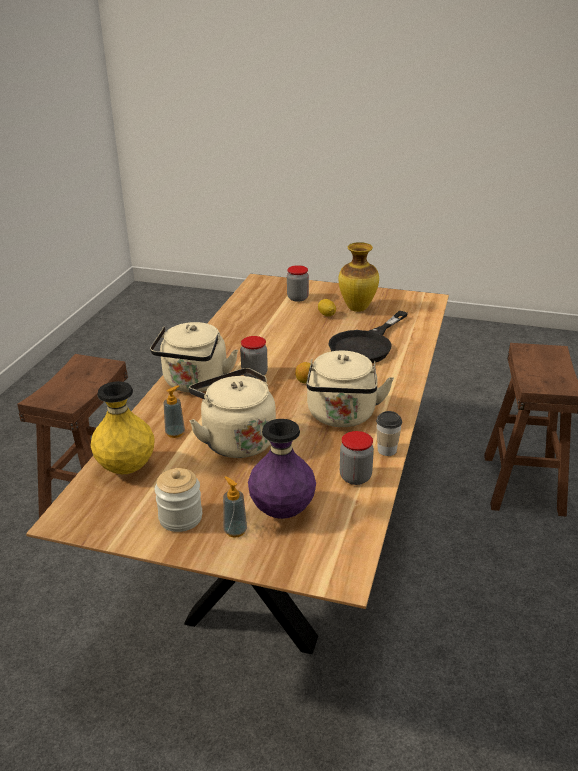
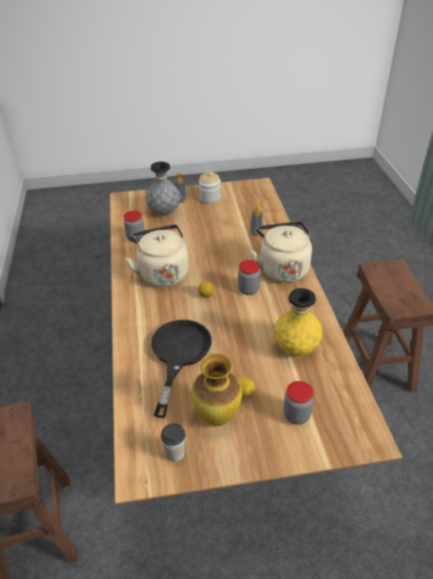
camera: 155 degrees right, 10 degrees up
(127, 468) = (259, 209): yellow vase -> yellow vase (296, 349)
(236, 440) = (217, 239): beige kettle -> none
(282, 511) = (164, 213): purple vase -> grey vase
(387, 450) = (123, 258): cup -> cup (175, 453)

